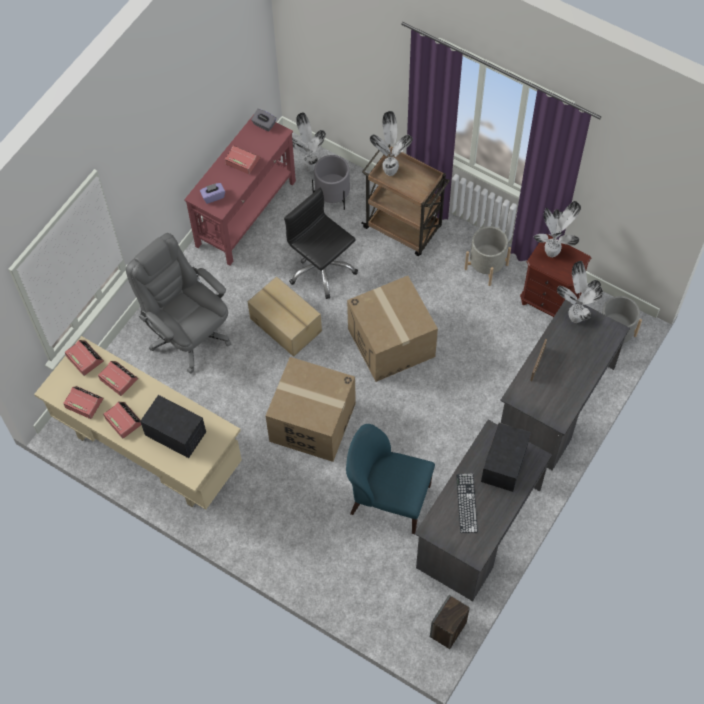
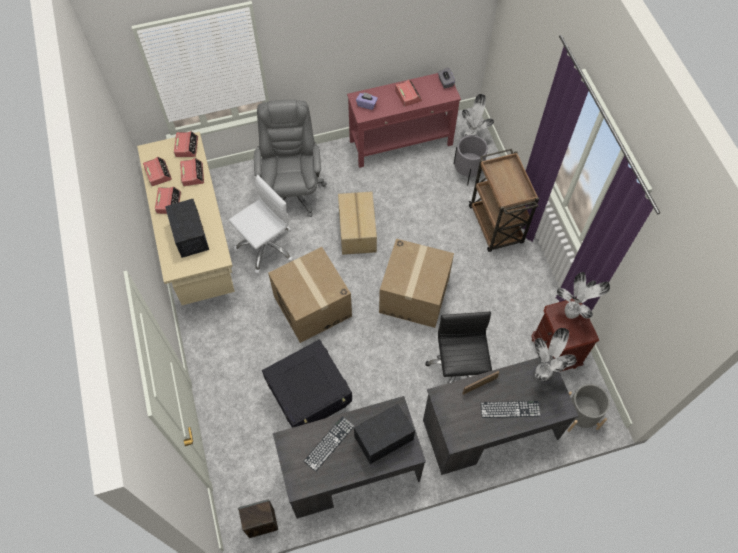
camera: 40 degrees right, 0 degrees up
(215, 403) = (265, 246): none -> white office chair
(321, 269) = (415, 212): black office chair -> black office chair (458, 370)
(388, 499) = (310, 398): blue chair -> black storage box
(390, 170) = (502, 169): potted plant -> none
(486, 267) = (530, 294): grey planter -> none
(576, 363) = (510, 409): none -> keyboard

